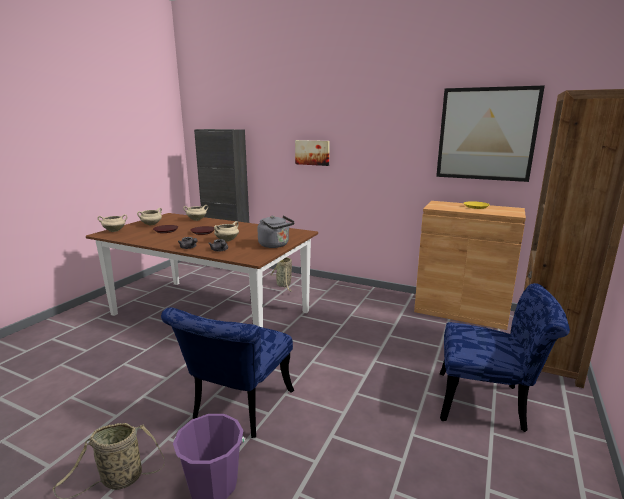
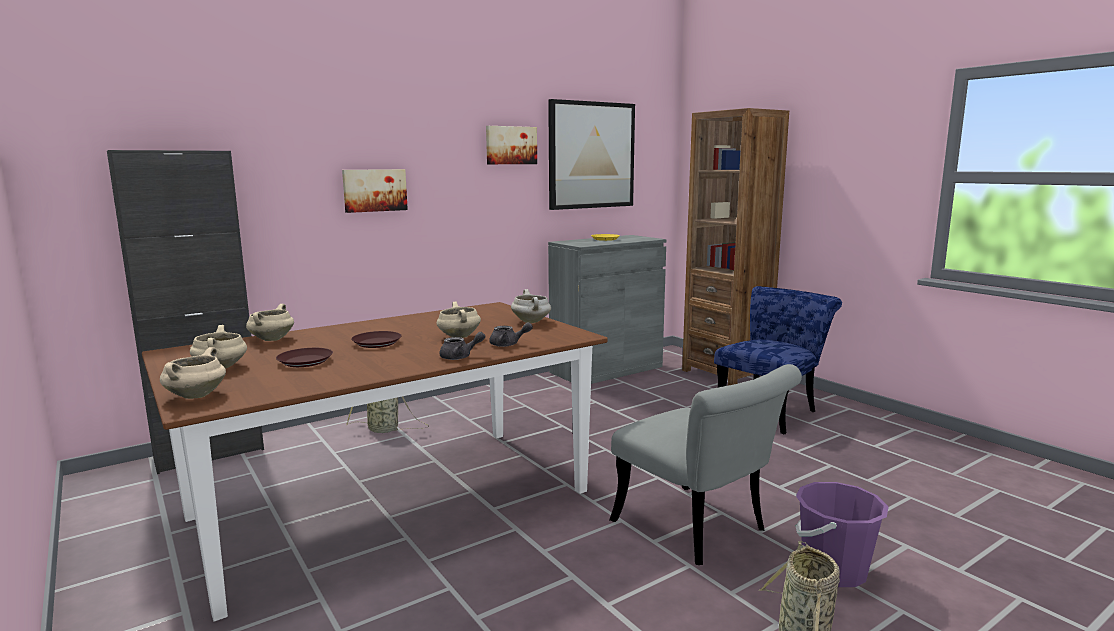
camera: 60 degrees left, 5 degrees down
(237, 409) = (699, 530): blue chair -> grey chair
(275, 245) = (532, 322): grey kettle -> white cooking pot
(407, 126) = (510, 145): none -> picture
(461, 311) = (606, 369): brown cabinet -> grey cabinet

